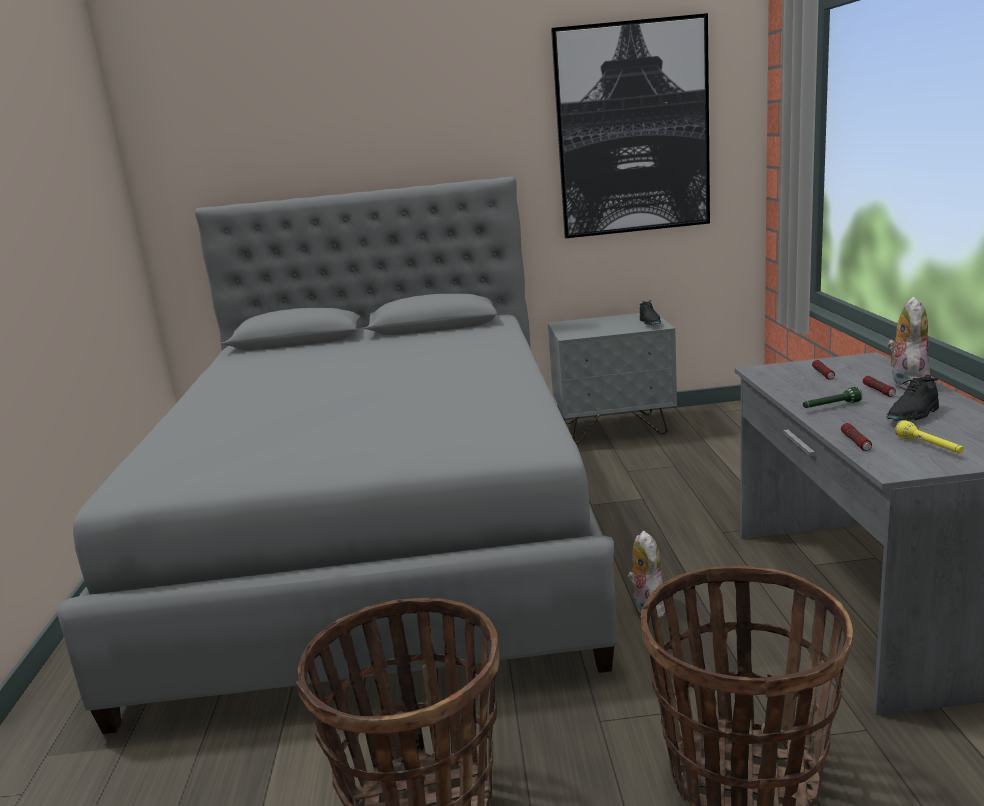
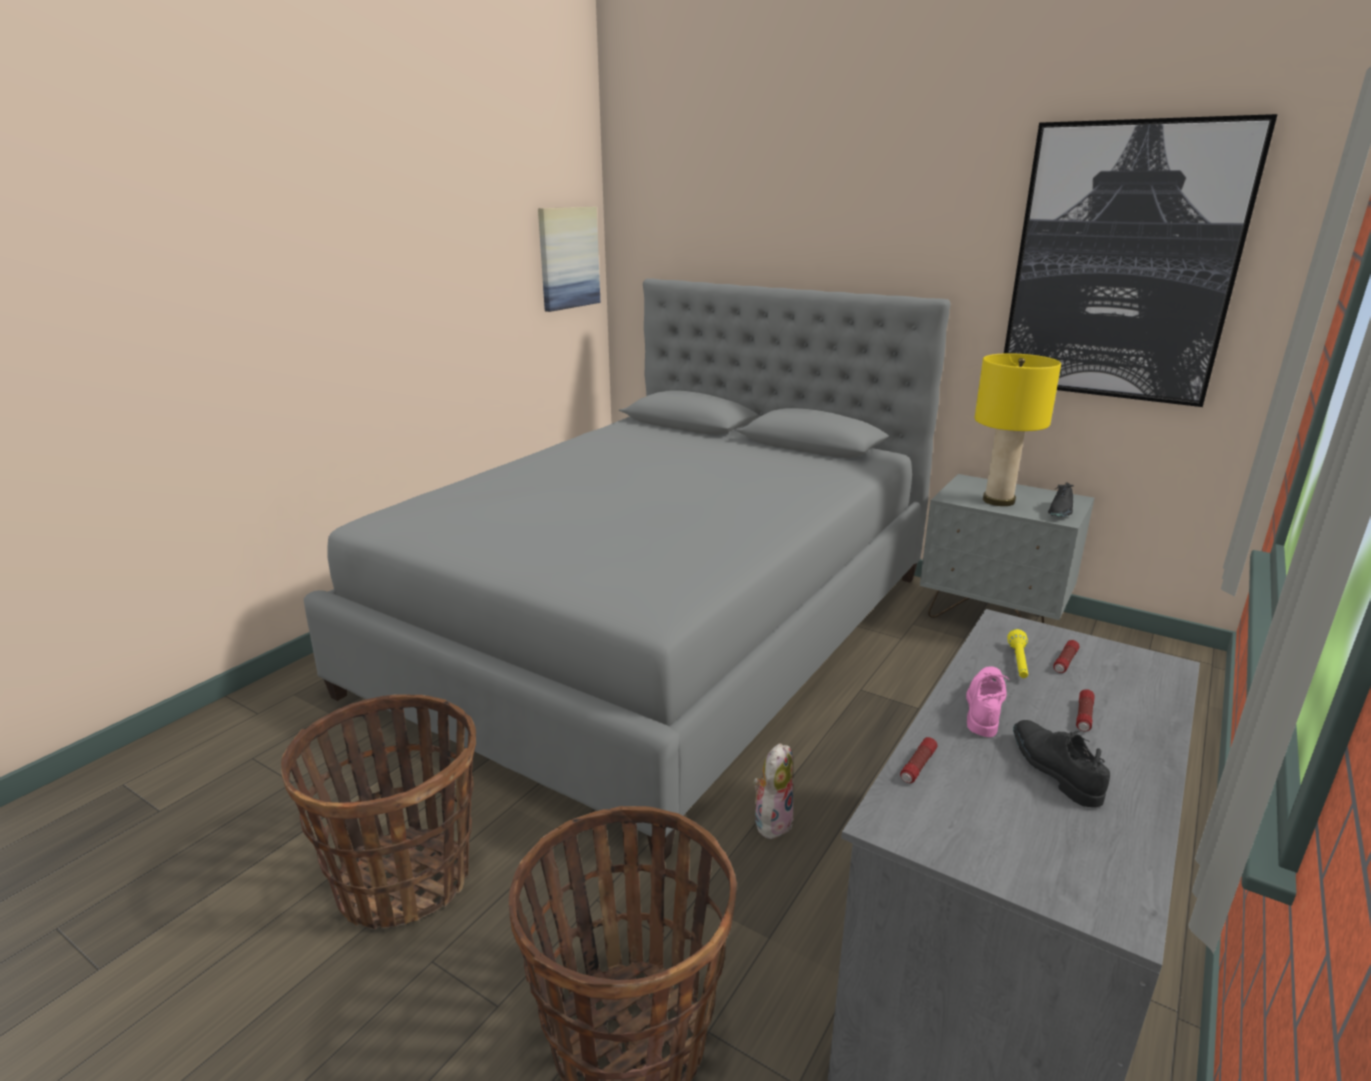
camera: 35 degrees right, 5 degrees up
(107, 197) = (568, 258): none -> picture
(602, 328) = (998, 500): none -> yellow table lamp
(830, 406) = (985, 708): green flashlight -> pink shoe
(906, 383) = (1141, 723): plush toy -> none
(912, 416) = (1053, 770): black shoe -> black shoe turned 75 degrees clockwise
(929, 447) = (985, 820): yellow flashlight -> yellow flashlight (1018, 663)

